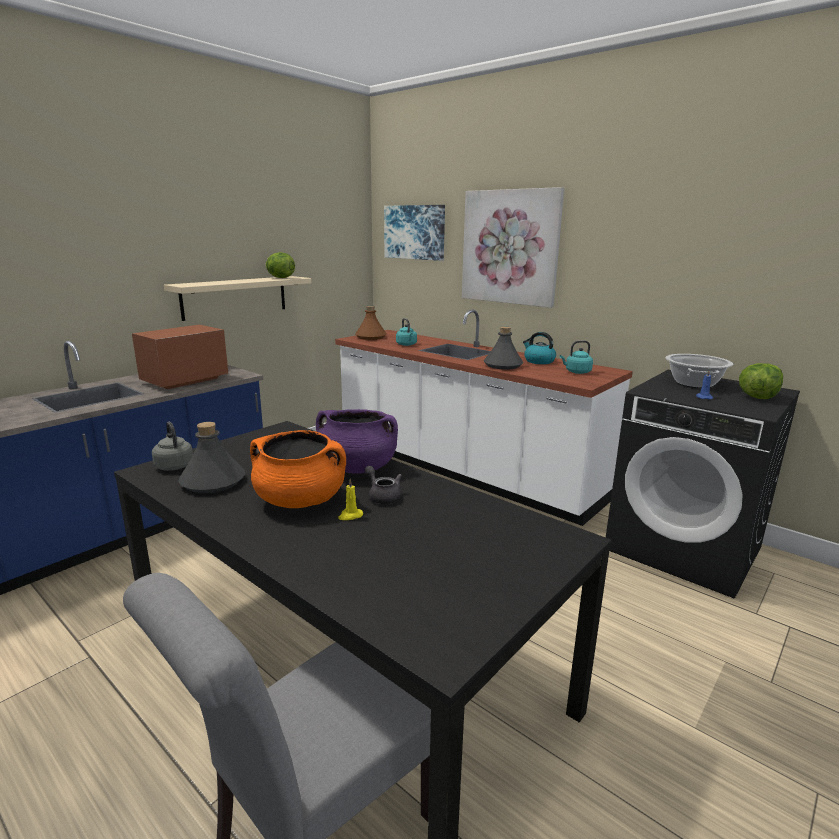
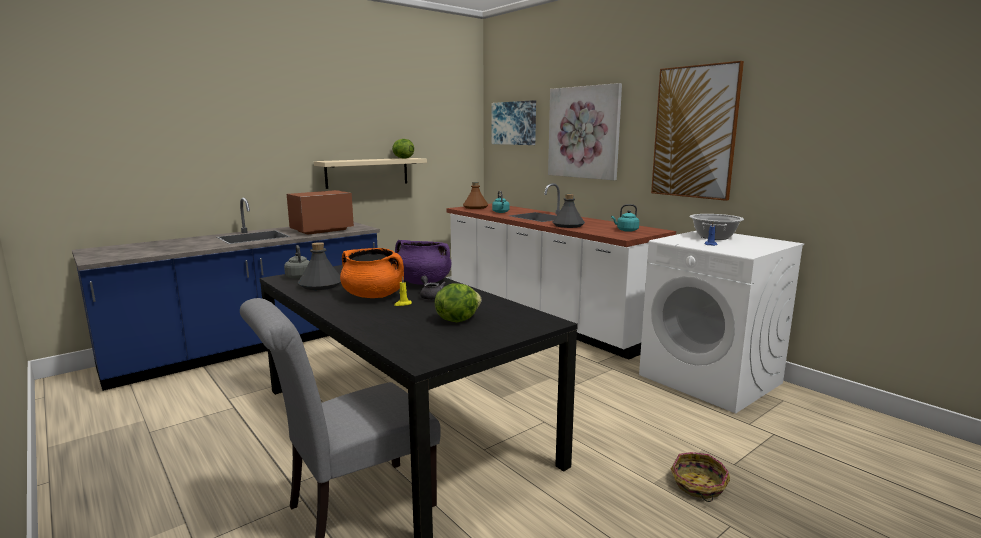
camera: 10 degrees right, 5 degrees down
(538, 361) = (601, 223): kettle -> none
(661, 253) = (695, 132): none -> picture
(684, 548) = (711, 379): black washing machine -> white washing machine
(748, 725) = (698, 485): none -> basket
(757, 397) = (758, 245): lettuce -> lettuce (457, 319)

